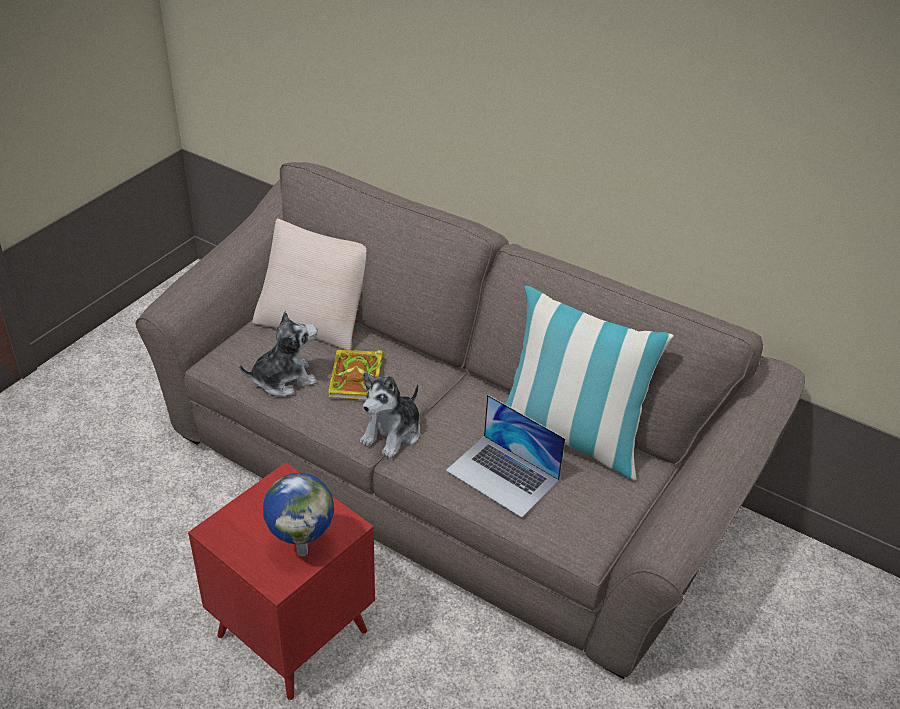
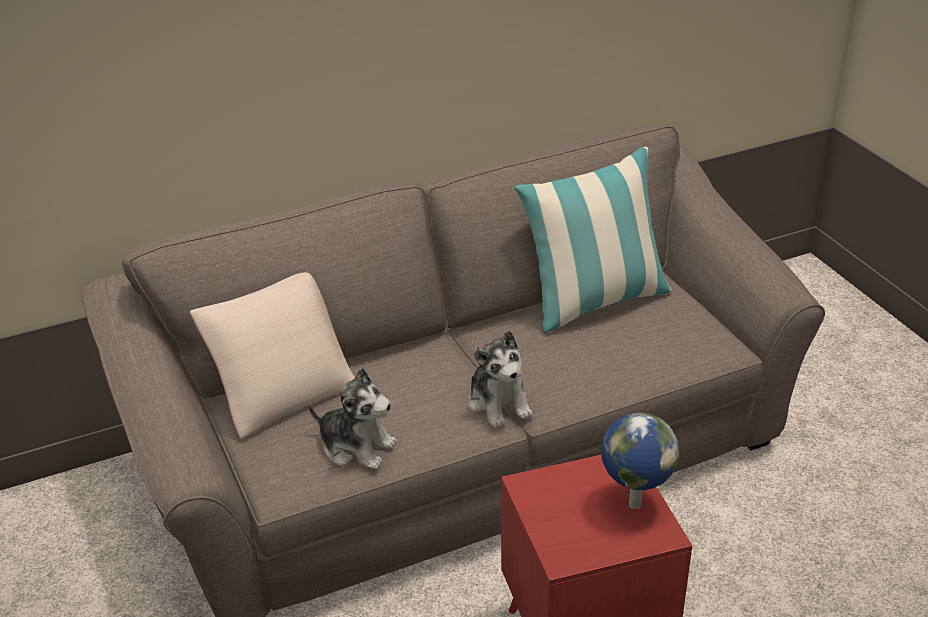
camera: 55 degrees left, 5 degrees down
(284, 379) = (356, 447): plush toy -> plush toy turned 105 degrees clockwise
(357, 379) = (407, 396): book -> none
(503, 475) = (612, 356): laptop -> none

